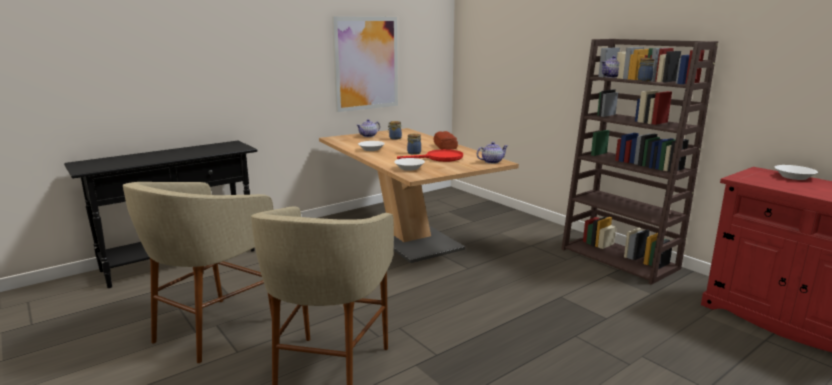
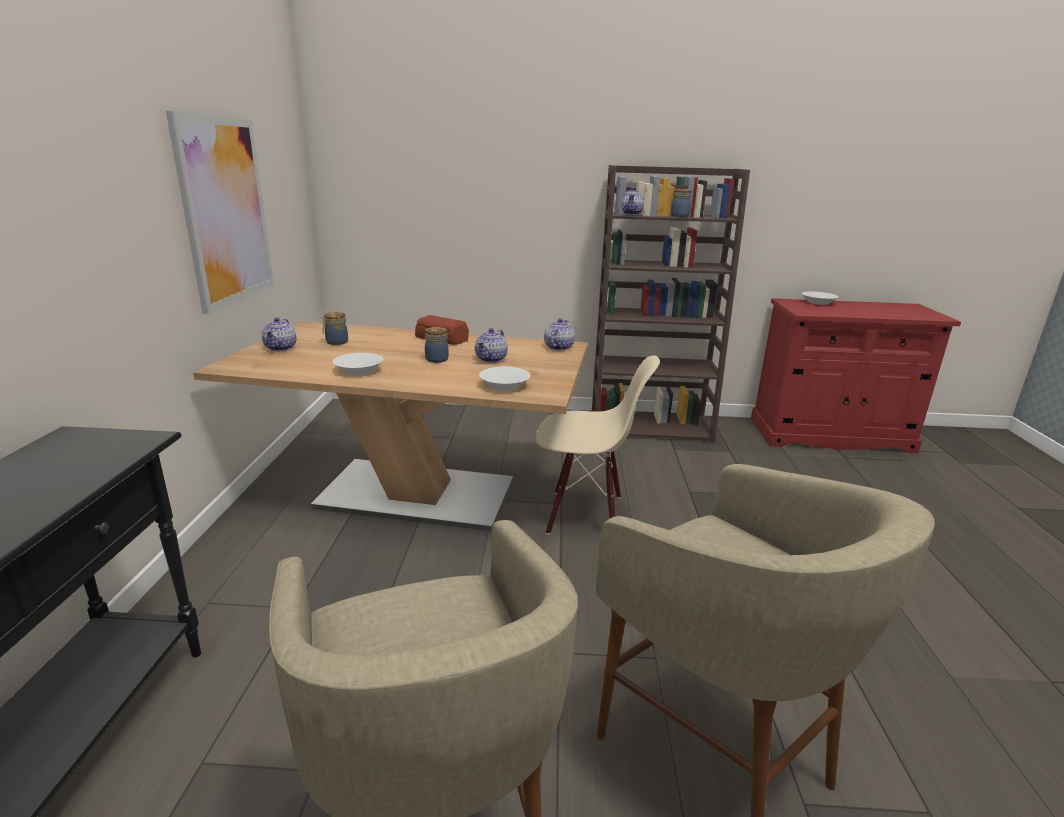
camera: 50 degrees left, 5 degrees up
(439, 158) = (491, 359): red frying pan -> teapot
(469, 278) = (585, 515): none -> beige chair

